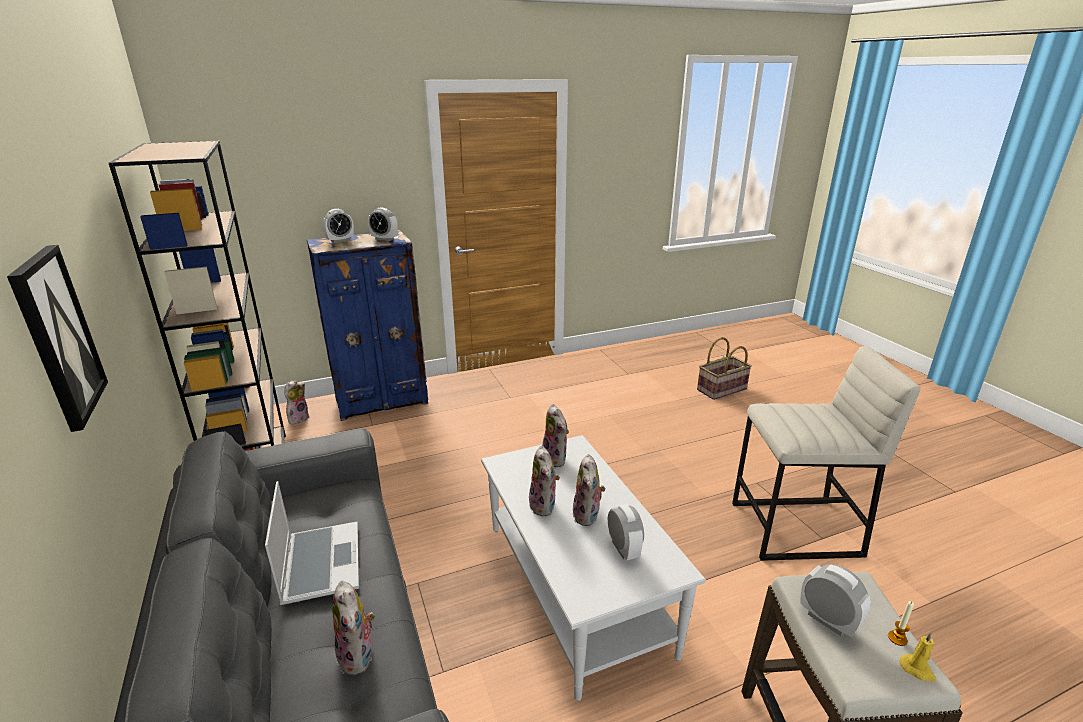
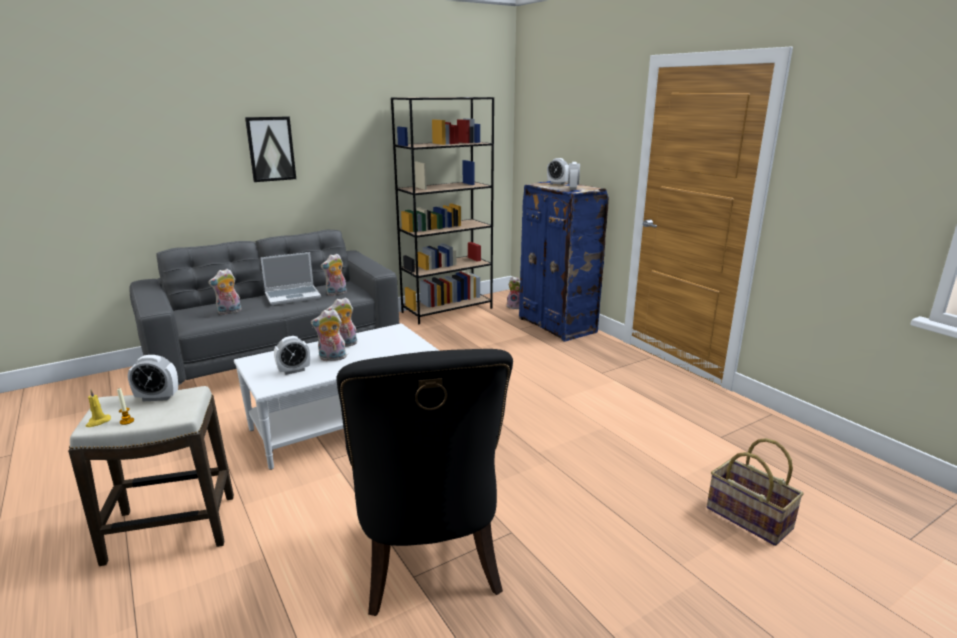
camera: 80 degrees right, 5 degrees down
(556, 459) = (403, 344): plush toy -> plush toy (336, 293)
(795, 528) = (428, 555): beige stool -> black armchair
(827, 620) = (157, 397): alarm clock -> alarm clock turned 45 degrees clockwise

